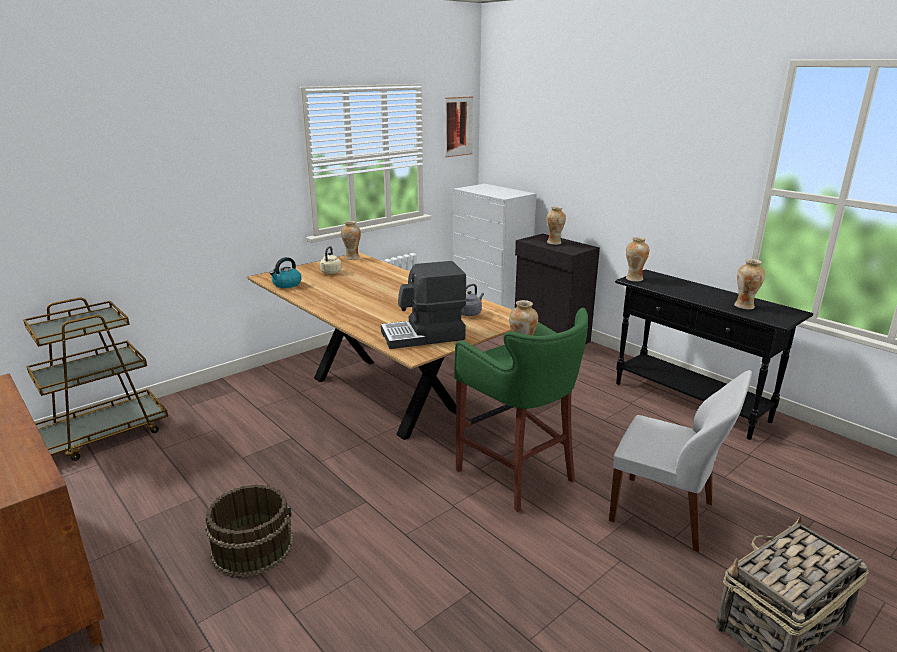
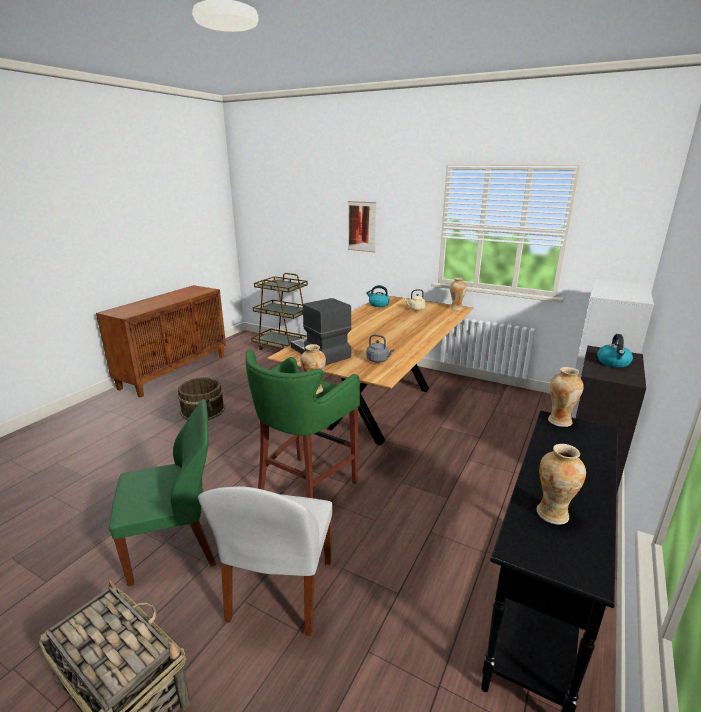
camera: 70 degrees right, 0 degrees up
(458, 126) = (631, 214): picture -> picture (361, 226)
(554, 243) = (613, 362): vase -> kettle
(588, 585) = (177, 546): none -> green chair

